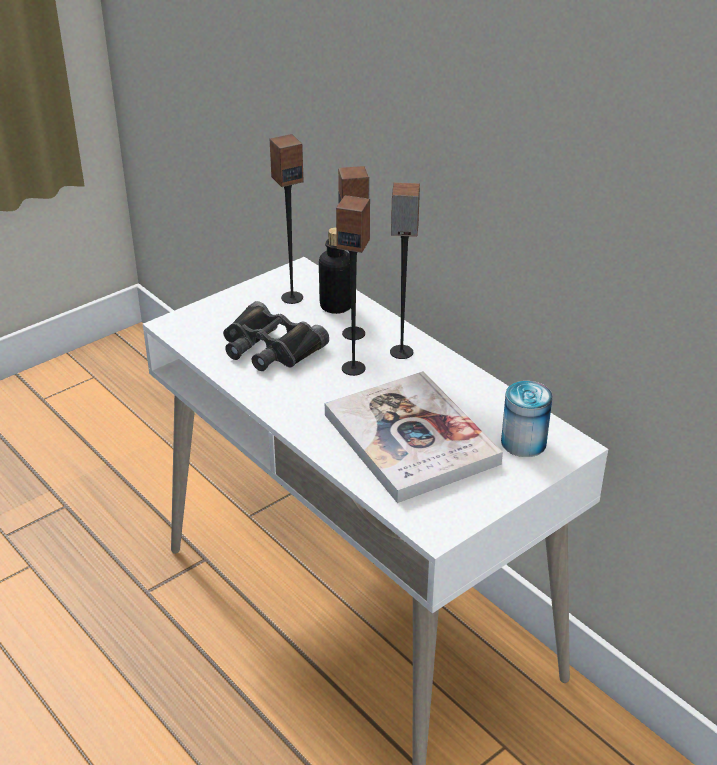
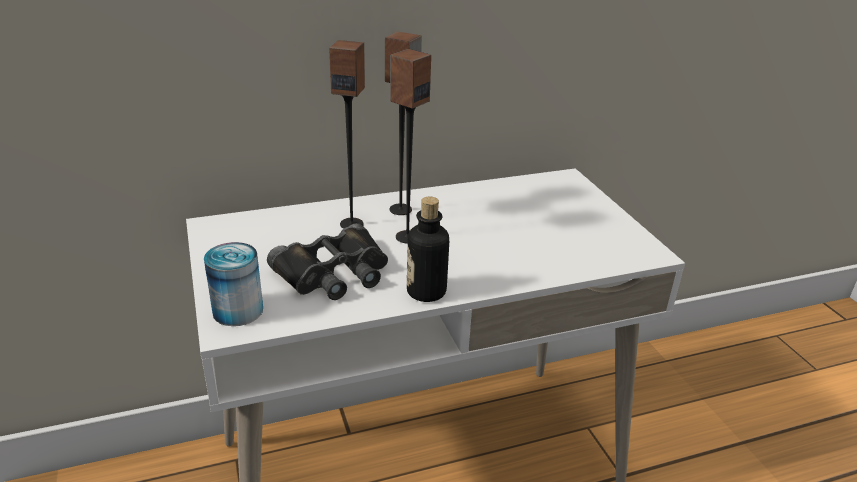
camera: 70 degrees left, 5 degrees down
(292, 297) = (256, 241): speaker -> none
(336, 306) = (296, 222): bottle -> bottle (426, 291)
(410, 439) = (528, 235): book -> none
(523, 442) = (555, 193): can -> can (238, 310)

